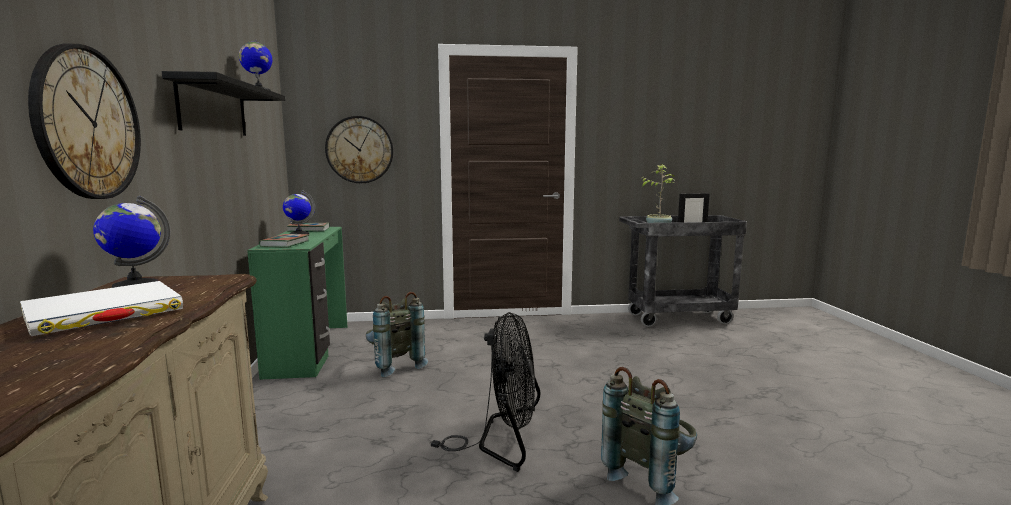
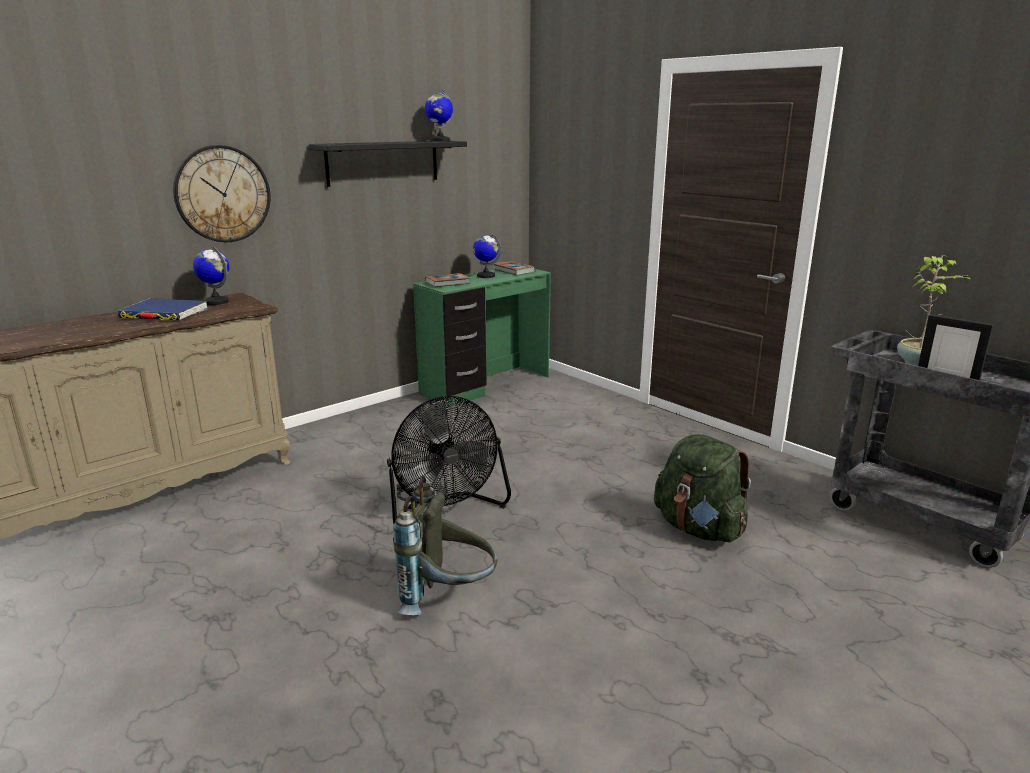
camera: 55 degrees right, 10 degrees up
(104, 314) = (164, 314): white book -> blue book
(359, 150) = (581, 190): wall clock -> none
(394, 365) = (505, 423): grey backpack -> none
(634, 362) = (699, 528): none -> green backpack

